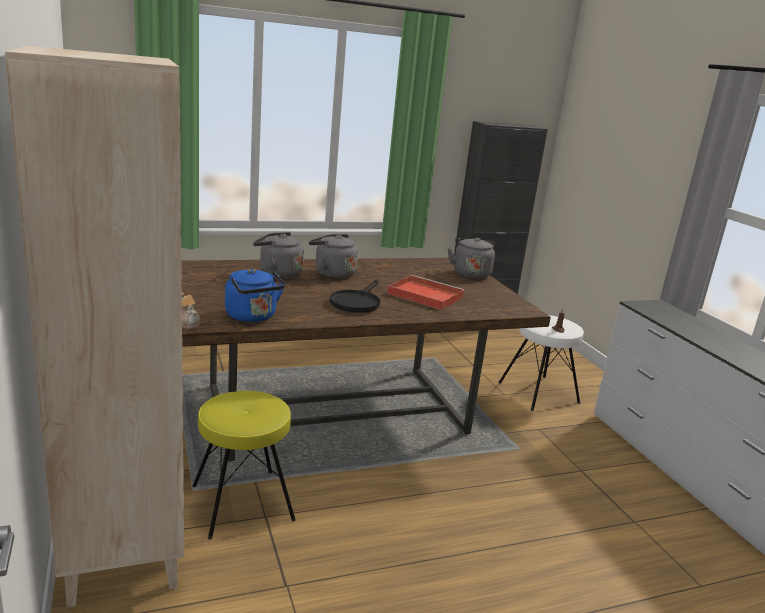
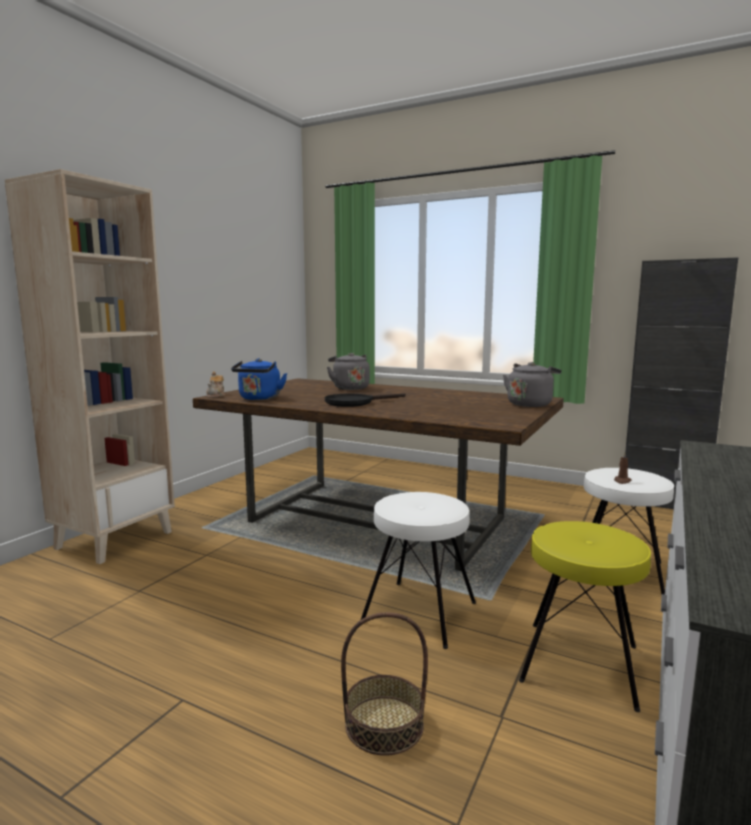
camera: 50 degrees right, 10 degrees down
(242, 503) = (209, 543): yellow stool -> yellow stool (579, 663)
(332, 273) = (391, 391): grey kettle -> none
(424, 295) = (428, 407): red tray -> none
(502, 480) = (418, 612): none -> white stool
(608, 563) = (384, 725): none -> basket

